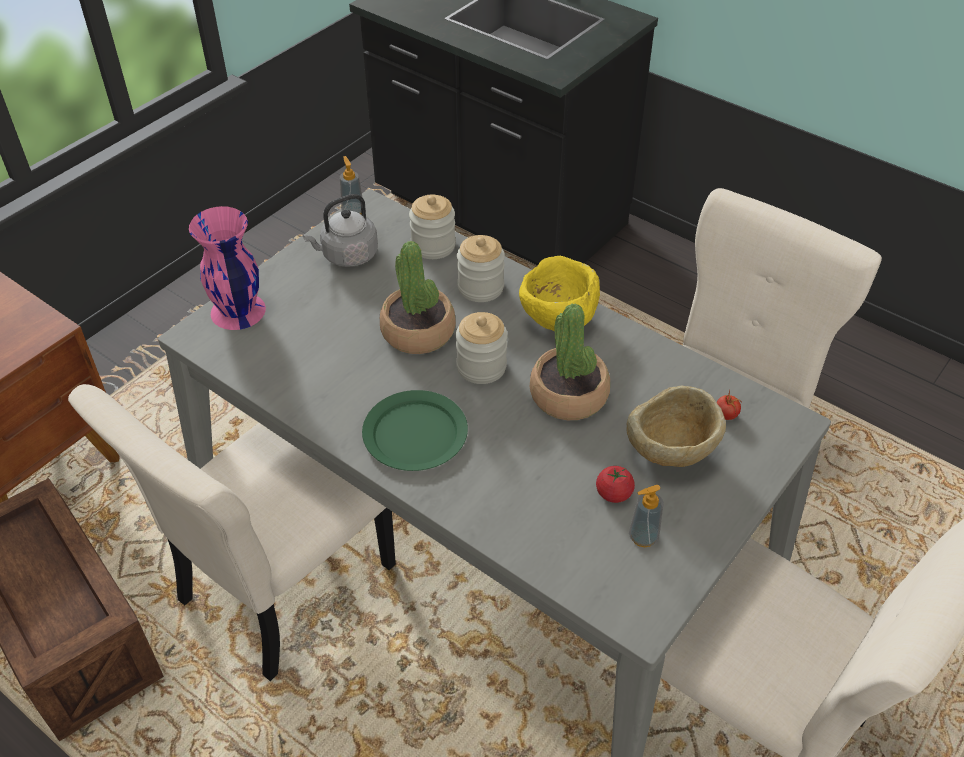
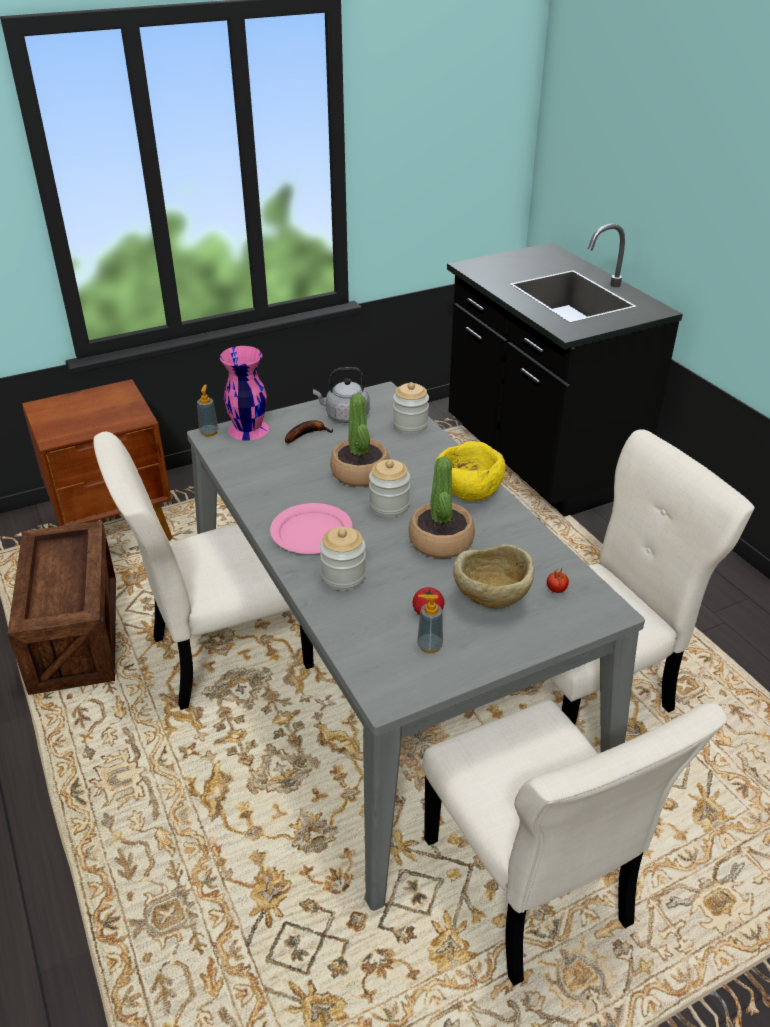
camera: 25 degrees right, 10 degrees down
(317, 296) = (306, 434): none -> banana
(353, 212) = (368, 392): soap dispenser -> soap dispenser (209, 432)
(414, 434) = (311, 532): green plate -> pink plate
(480, 287) = (425, 458): jar -> jar (343, 577)

